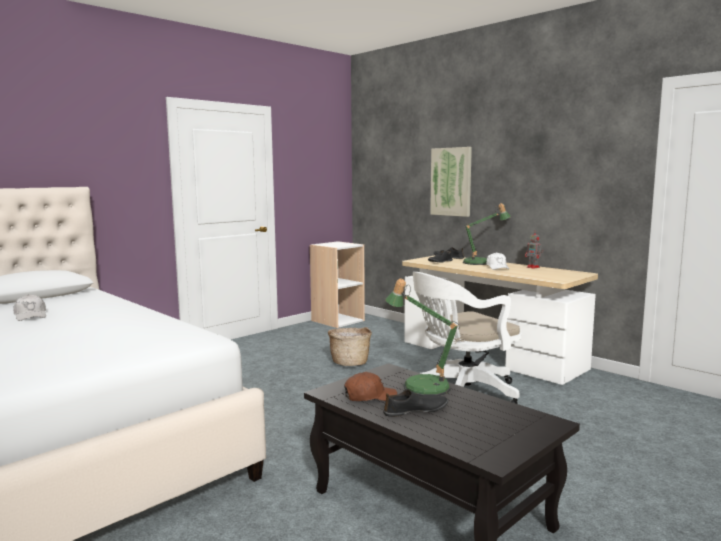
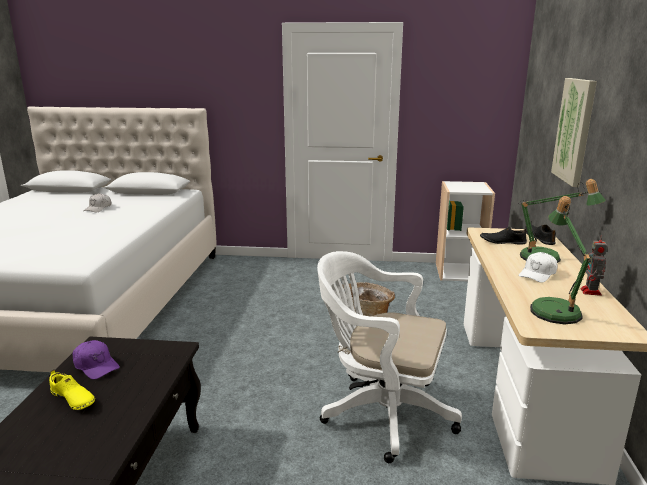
camera: 50 degrees right, 10 degrees up
(369, 397) = (96, 366): brown cap -> purple cap
(415, 411) = (72, 399): black shoe -> yellow shoe
(421, 385) = (146, 378): table lamp -> table lamp (554, 308)

